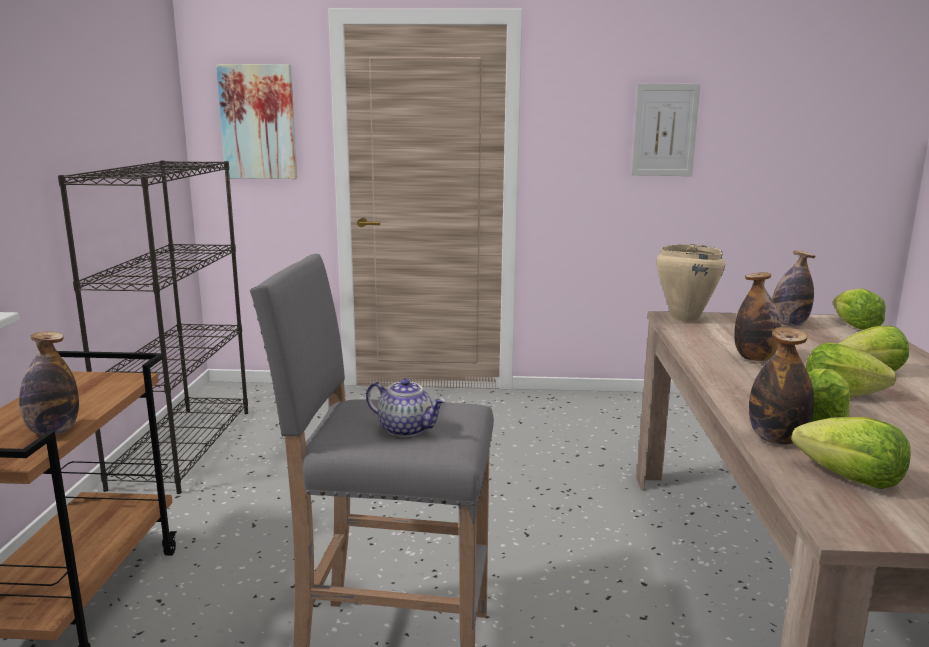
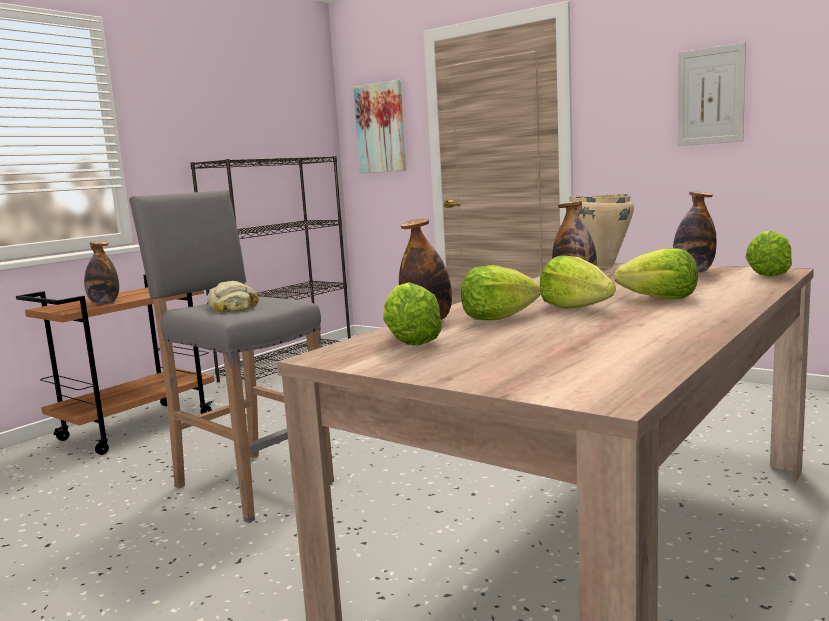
camera: 35 degrees right, 5 degrees down
(406, 429) = (232, 306): teapot -> bread

